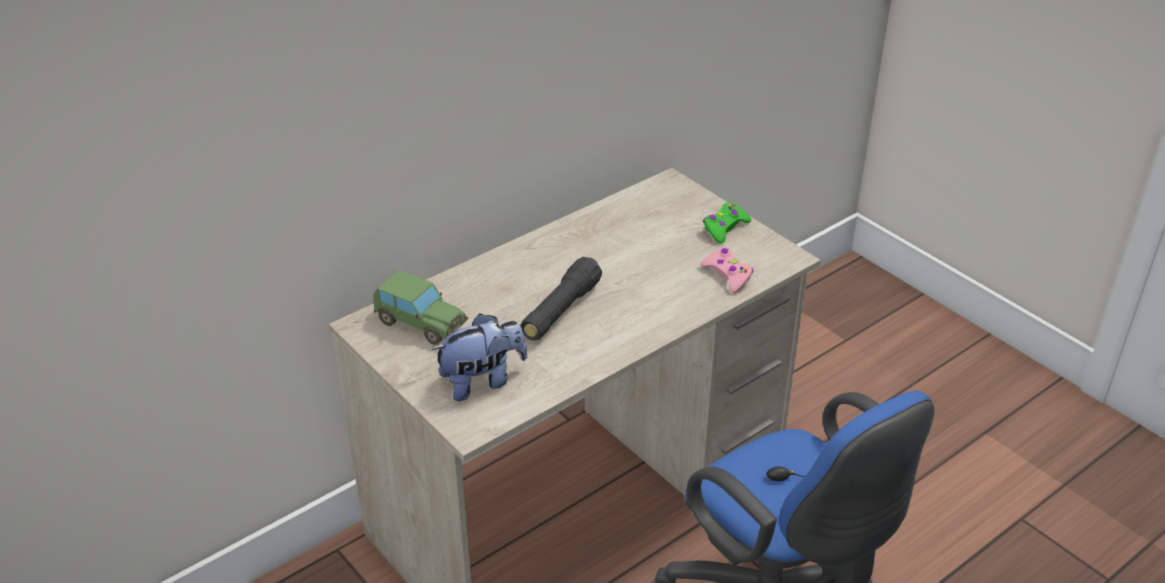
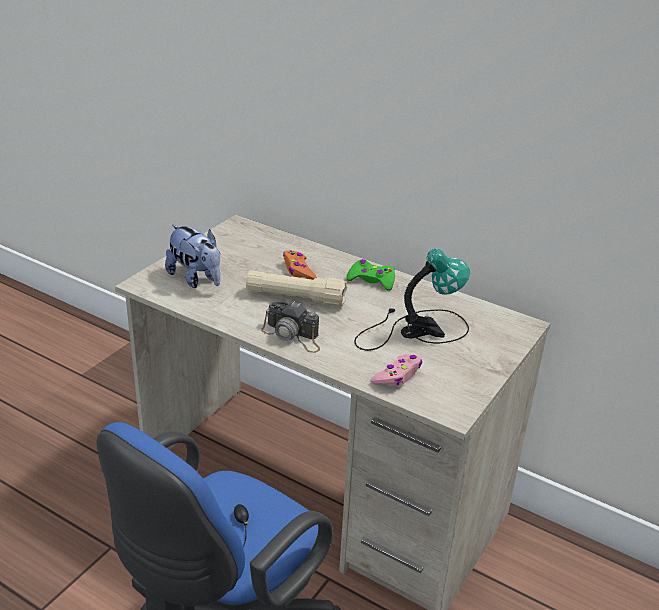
camera: 70 degrees right, 5 degrees down
(420, 323) = (251, 244): toy car -> none
(502, 298) = (298, 270): none -> orange game controller
(561, 311) = (295, 298): black flashlight -> beige flashlight
(635, 327) = (293, 336): none -> camera
(653, 246) = (414, 329): none -> table lamp
(724, 228) = (473, 365): green game controller -> green game controller (371, 280)

